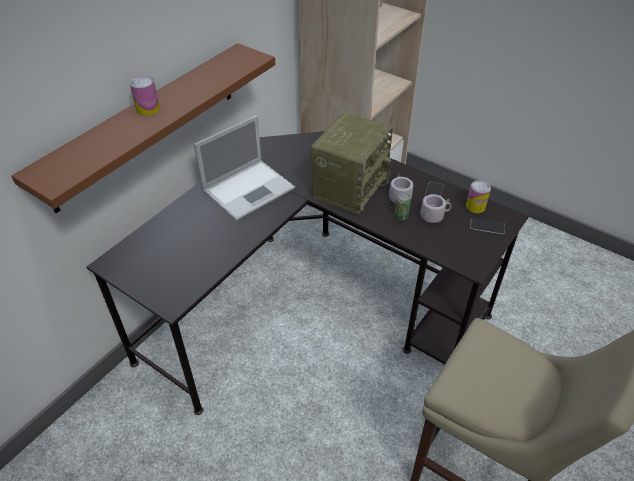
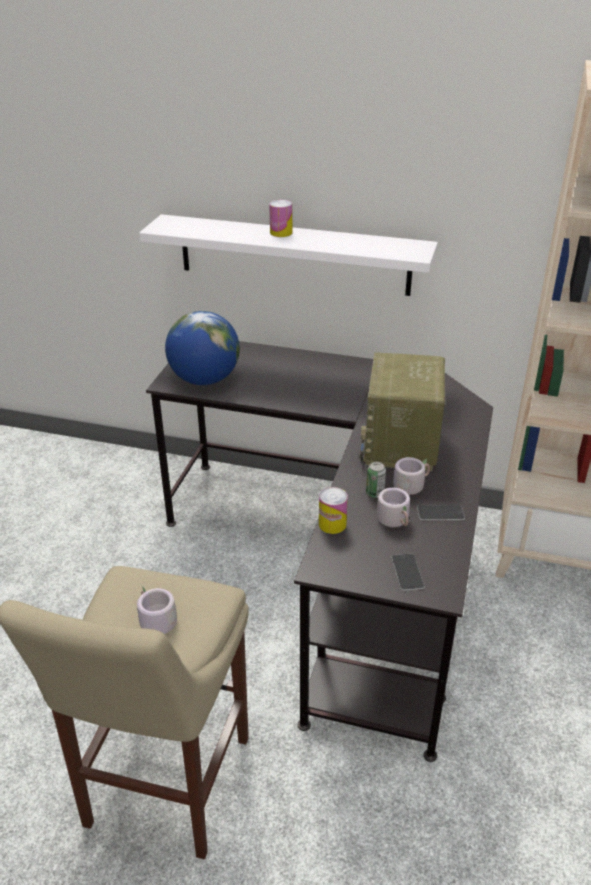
camera: 70 degrees right, 10 degrees down
(146, 125) = (293, 255): brown shelf -> white shelf
(184, 274) = (205, 380): none -> globe
(249, 189) = (345, 383): laptop -> none
(350, 186) = (402, 445): radio -> radio turned 90 degrees clockwise
(475, 206) = (441, 556): can -> can (332, 524)
(509, 376) = (154, 621): none -> grey mug

